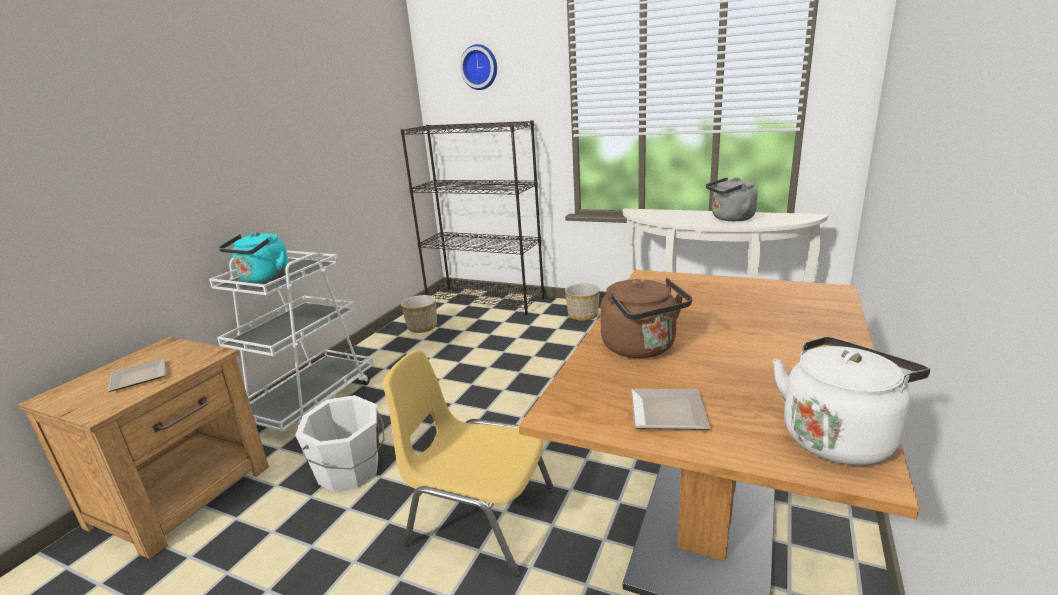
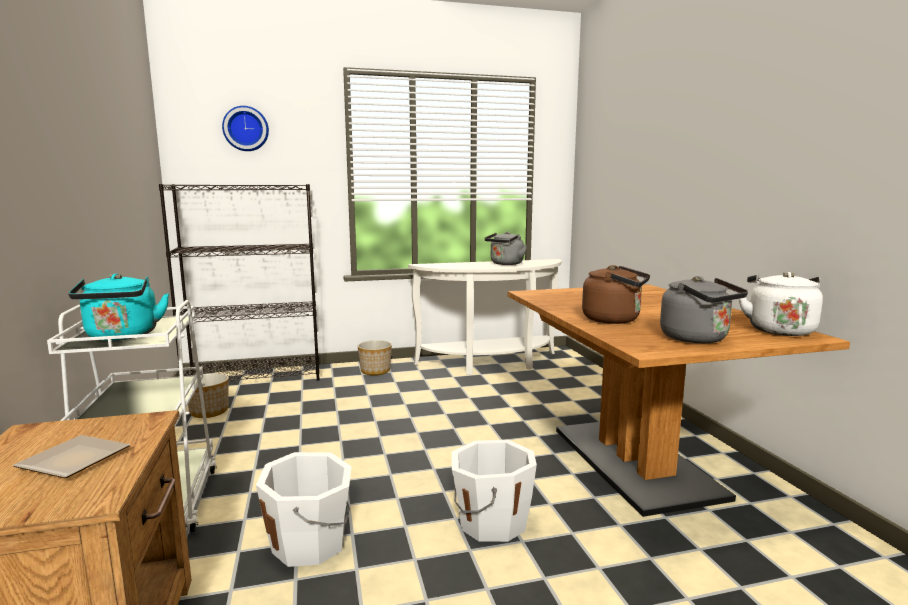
camera: 40 degrees left, 10 degrees down
(479, 517) = (490, 522): yellow chair -> white bucket
(665, 414) = (698, 339): plate -> grey kettle

